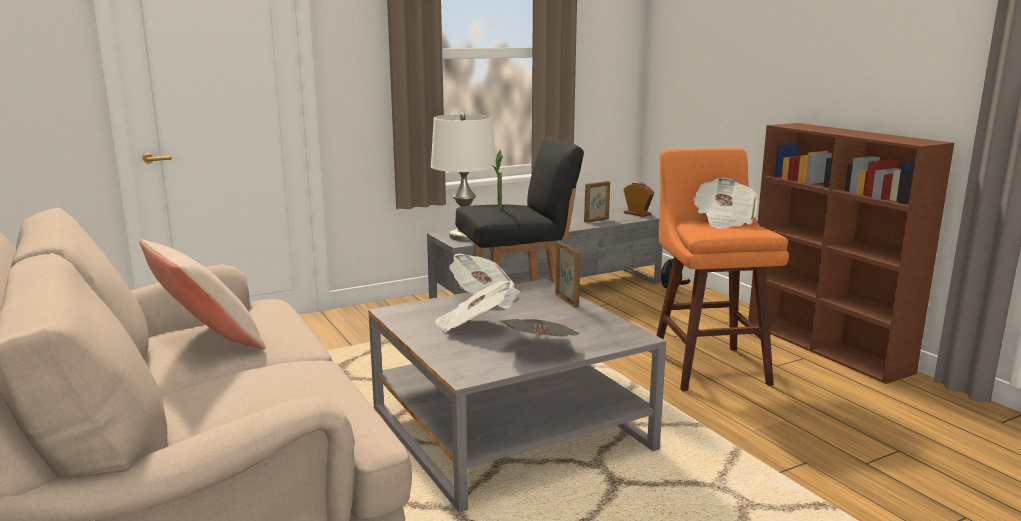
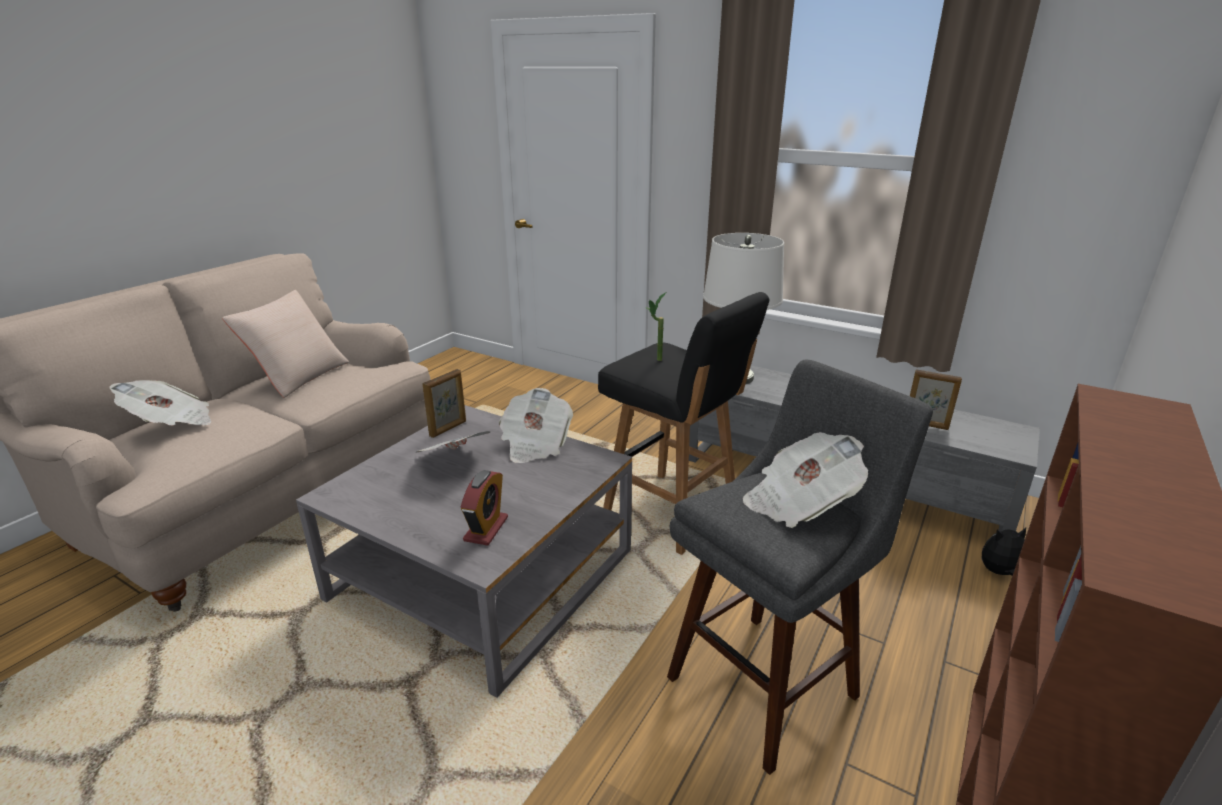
camera: 60 degrees right, 10 degrees up
(540, 349) = (411, 513): newspaper -> newspaper (171, 423)
(567, 300) = (568, 488): picture frame -> picture frame (448, 429)
(637, 214) = (1014, 442): alarm clock -> alarm clock (486, 529)
(707, 365) = (768, 681): orange stool -> grey stool

